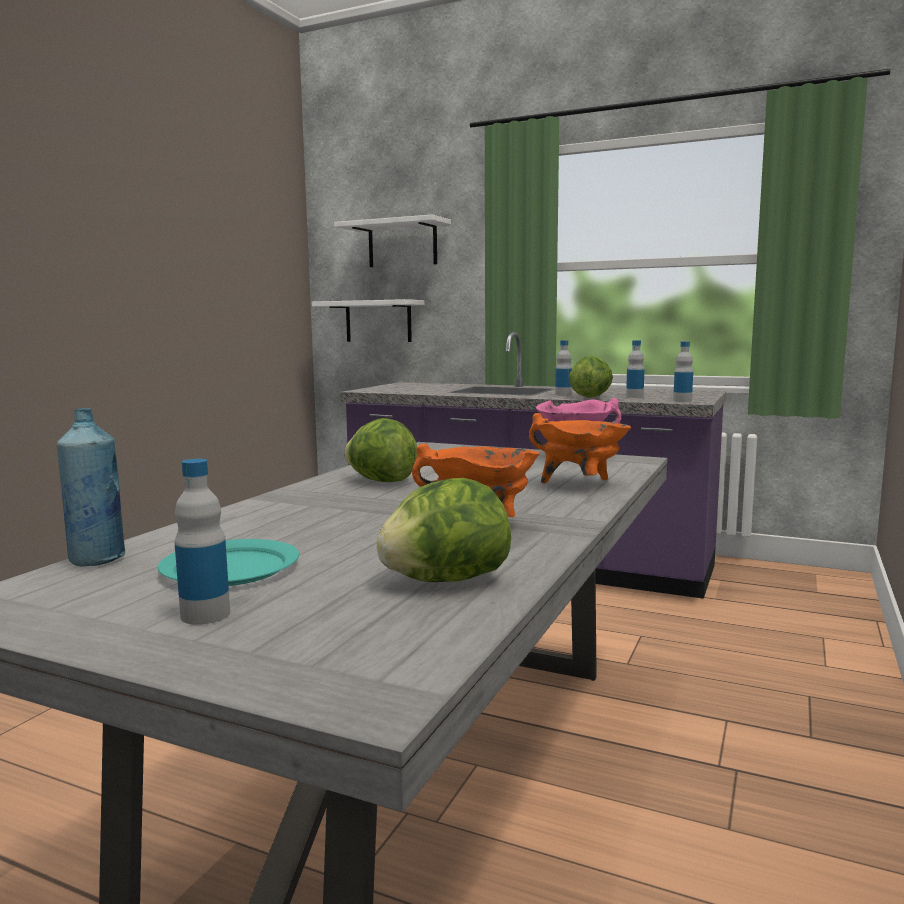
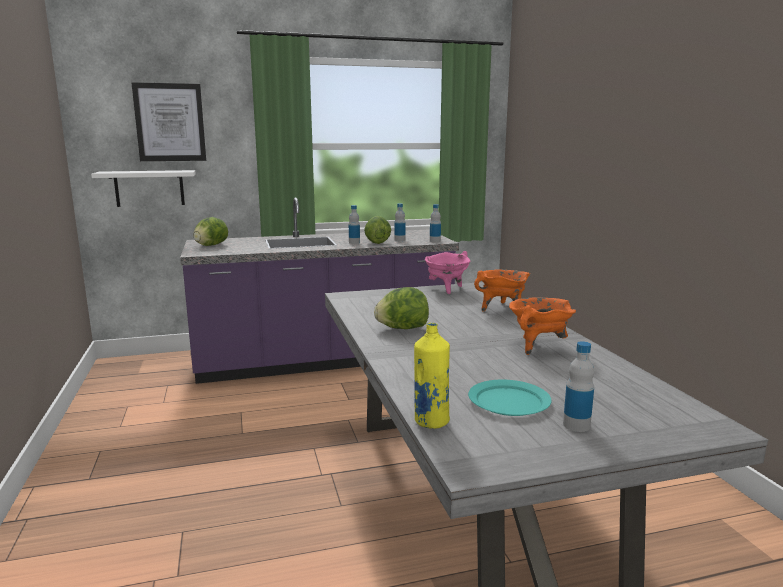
camera: 40 degrees left, 5 degrees up
(97, 560) = (431, 421): blue bottle -> yellow bottle
(402, 244) = (170, 122): white shelf -> picture
(445, 580) = (602, 376): lettuce -> lettuce (211, 245)

